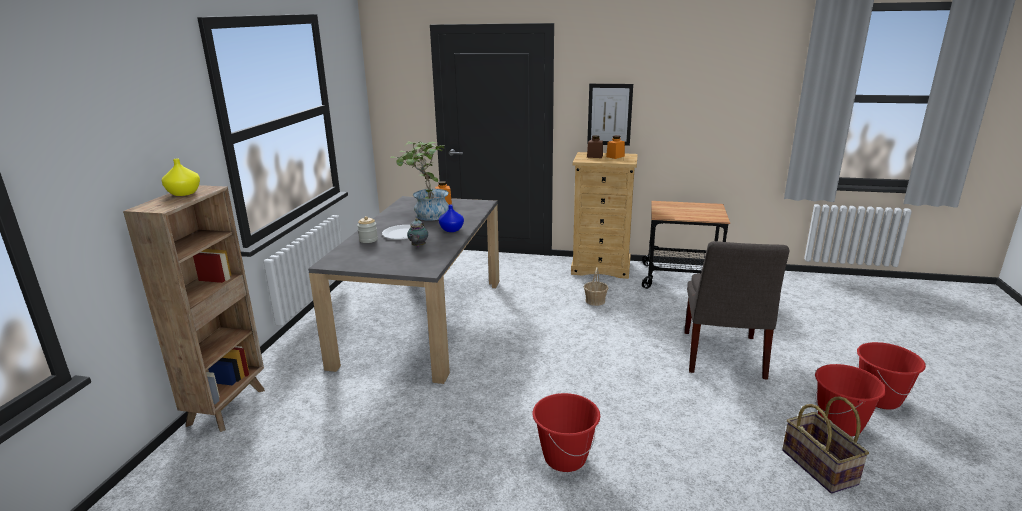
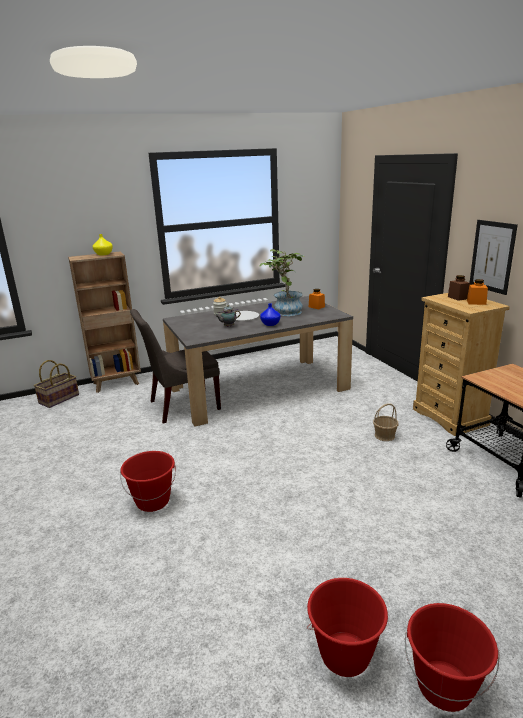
camera: 55 degrees right, 0 degrees up
(722, 356) = (383, 534): grey chair -> grey chair (181, 406)
(820, 467) = (251, 652): basket -> basket (59, 399)

